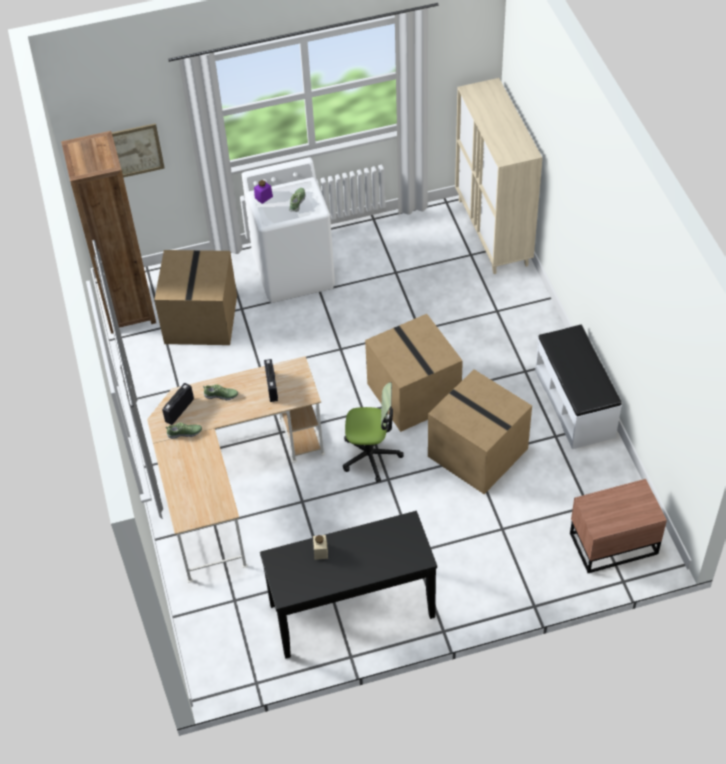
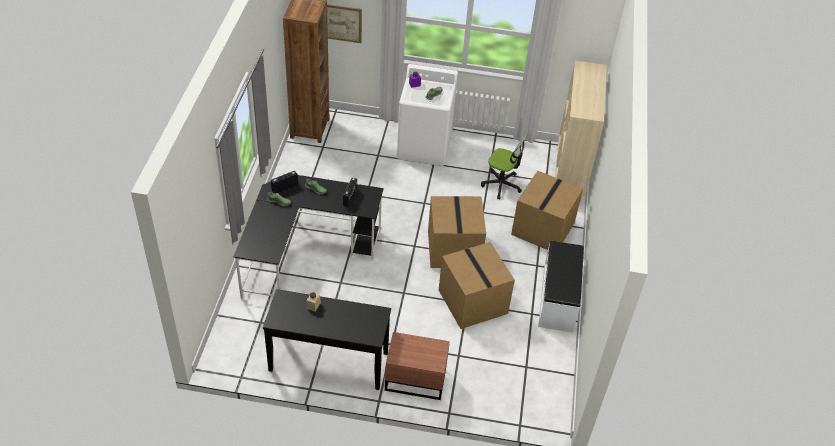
camera: 20 degrees right, 5 degrees down
(200, 318) = (348, 151): cardboard box -> cardboard box (542, 227)
(229, 482) = (303, 252): beige desk -> black desk
(371, 455) = (402, 274): office chair -> office chair (501, 184)
(611, 542) = (527, 397): brown nightstand -> brown nightstand (414, 378)

